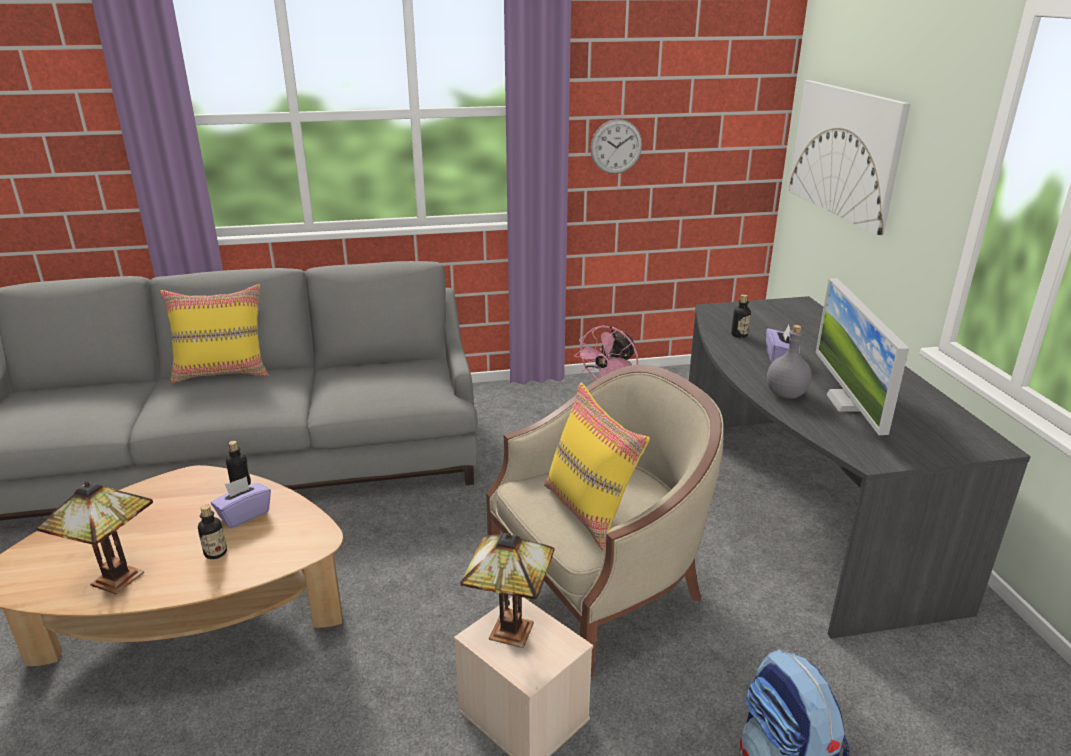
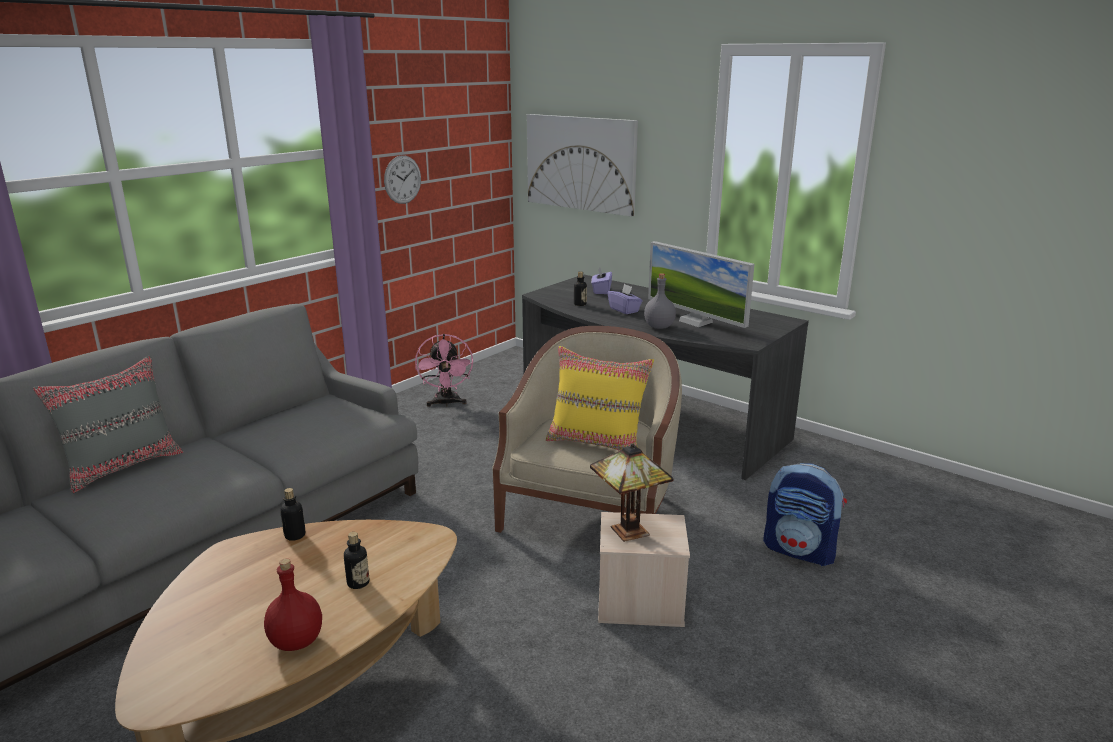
camera: 40 degrees left, 5 degrees down
(116, 581) = (297, 641): table lamp -> red bottle
(223, 373) = (123, 466): yellow pillow -> grey pillow
(244, 515) = (337, 551): purple tissue box -> purple tissue box (601, 291)

